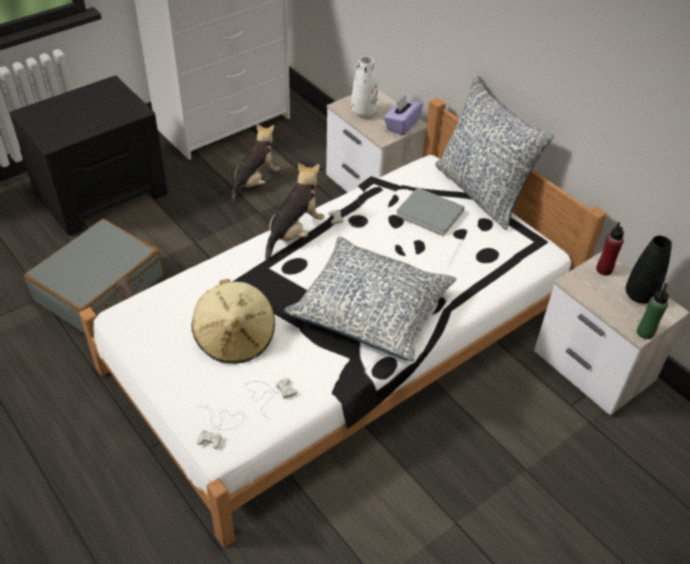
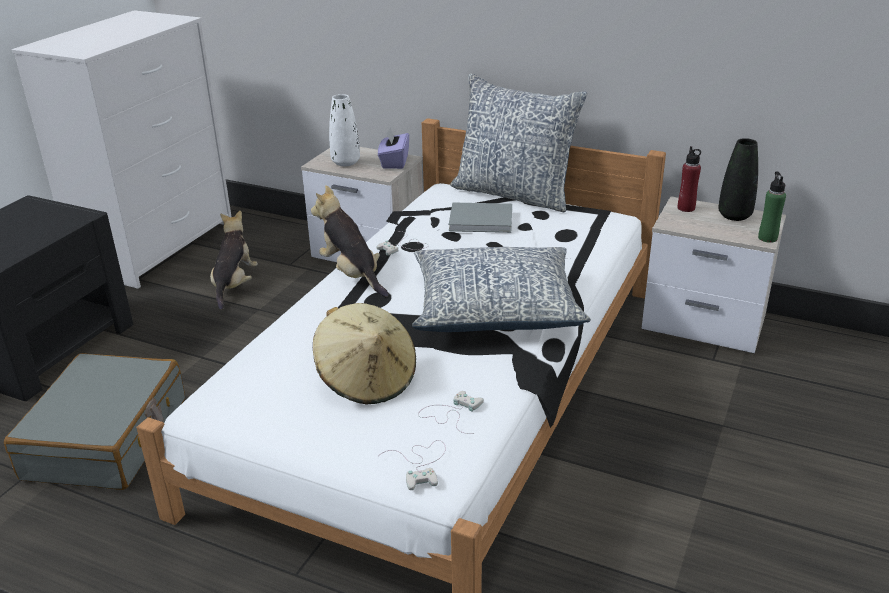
camera: 25 degrees left, 15 degrees down
(294, 233) = (352, 274): plush toy -> plush toy turned 45 degrees counterclockwise

